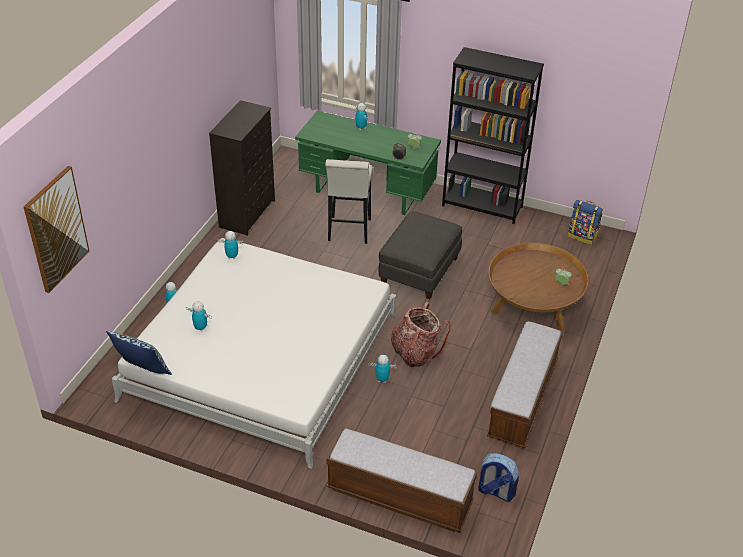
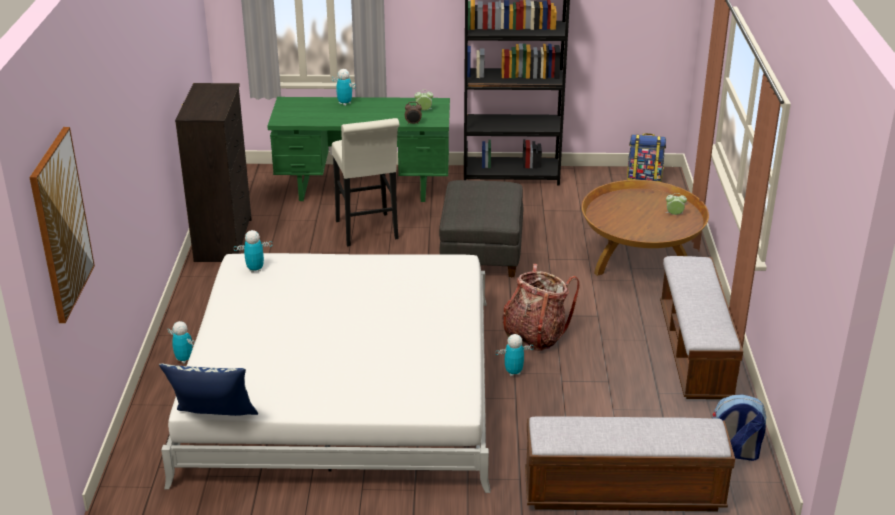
camera: 20 degrees left, 10 degrees down
(200, 328) = (264, 353): toy robot -> none

